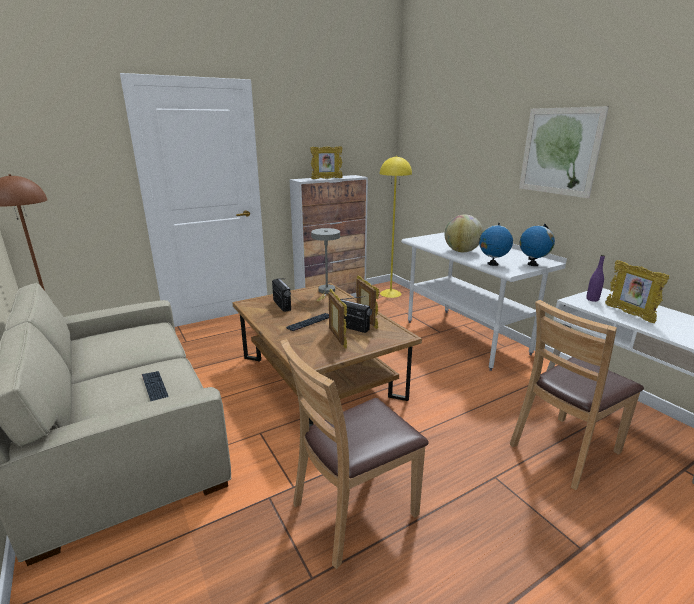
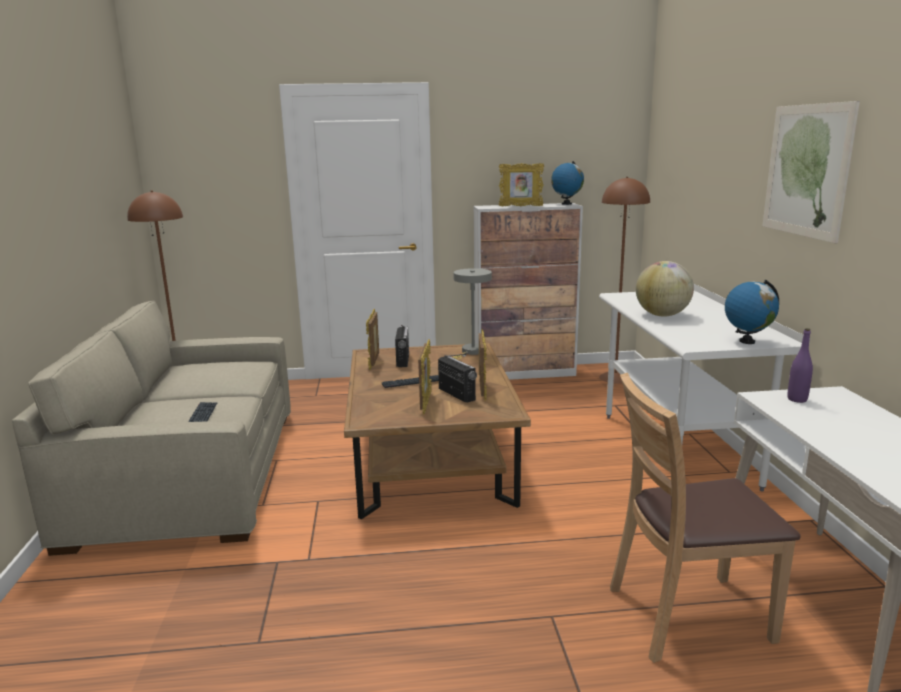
camera: 25 degrees right, 5 degrees down
(354, 511) = (350, 599): brown chair -> none
(391, 293) = (615, 377): yellow floor lamp -> brown floor lamp
(492, 264) = (682, 334): globe -> globe (566, 204)
(629, 314) = (829, 424): picture frame -> picture frame (374, 362)

